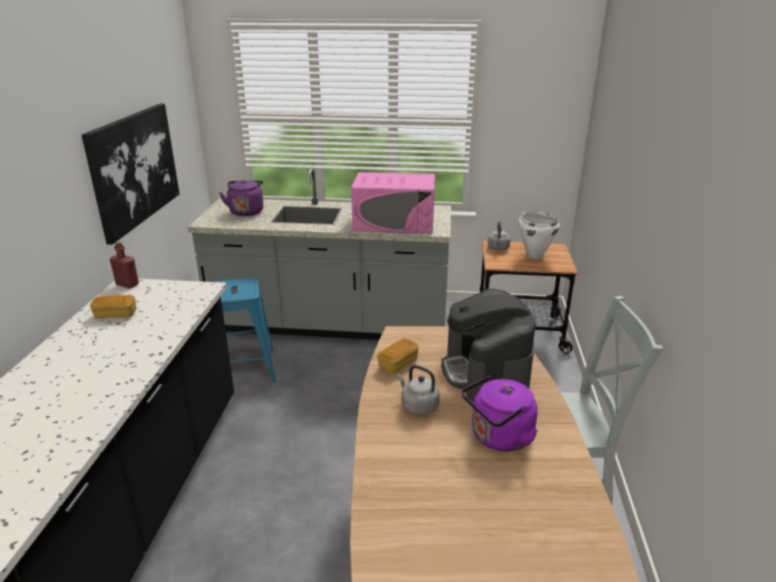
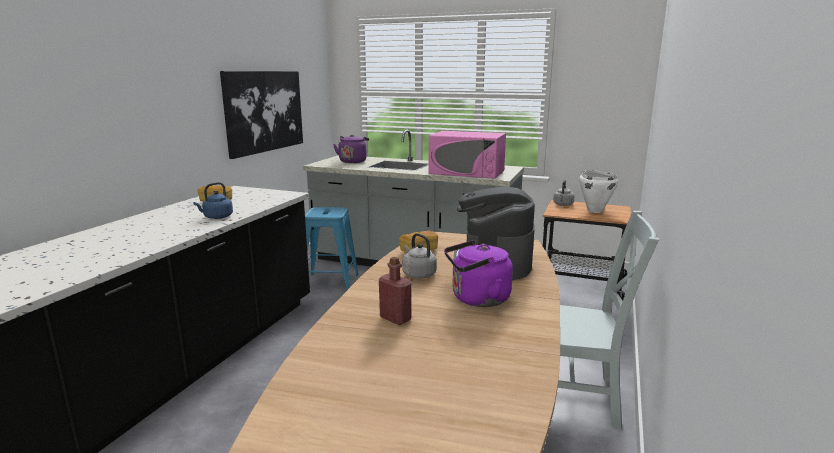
camera: 15 degrees right, 10 degrees down
(127, 284) = (237, 189): red bottle -> red bottle (395, 318)
(139, 350) = (217, 217): none -> blue kettle

